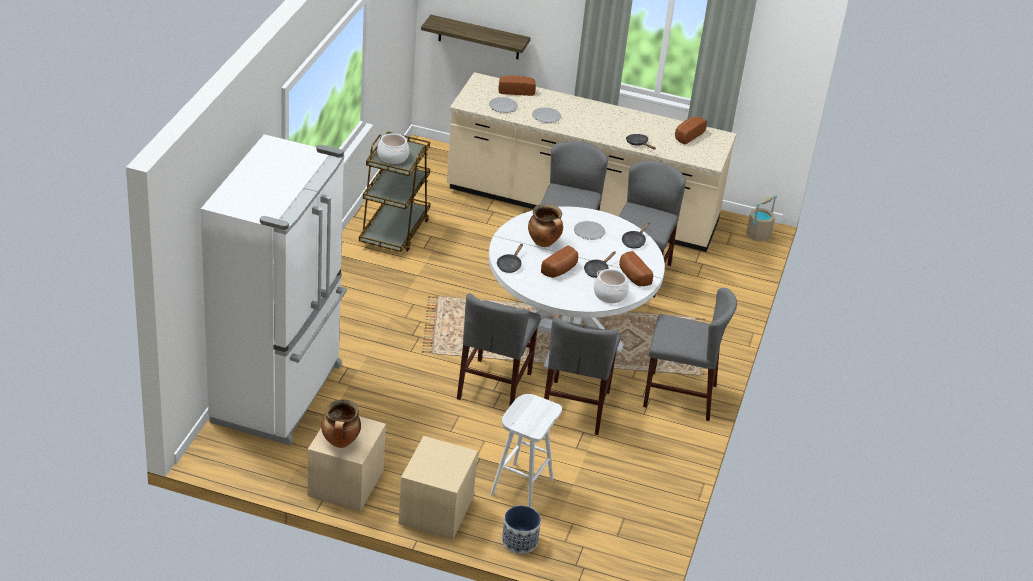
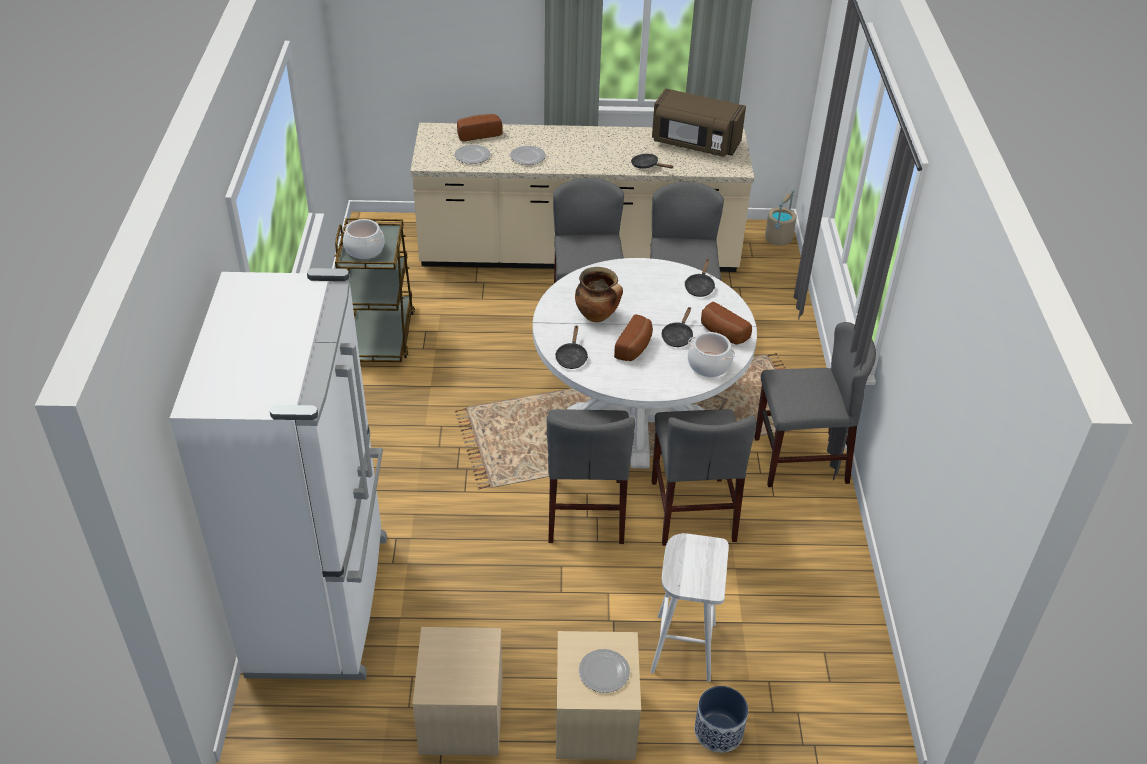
camera: 15 degrees left, 5 degrees up
(341, 442) = (453, 678): cooking pot -> none
(479, 37) = (415, 79): shelf -> none
(589, 231) = (641, 288): plate -> plate (603, 672)
(687, 135) = (694, 143): bread -> brown microwave

